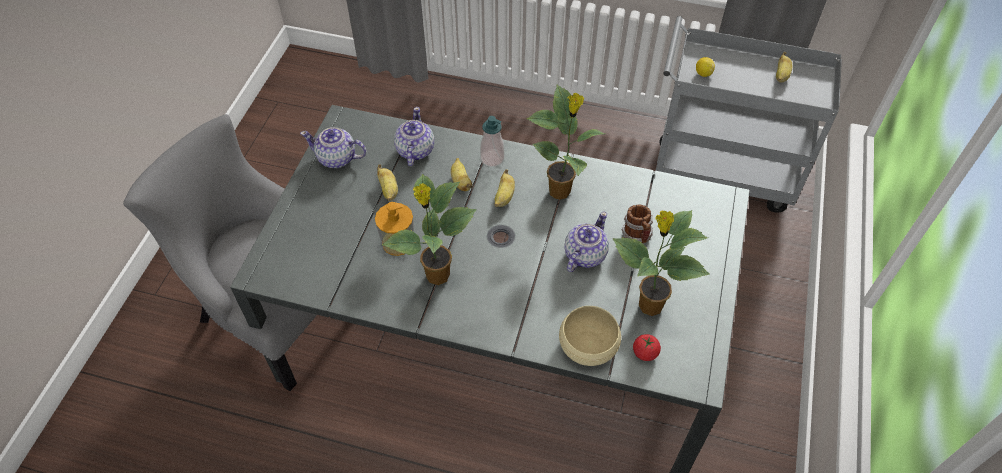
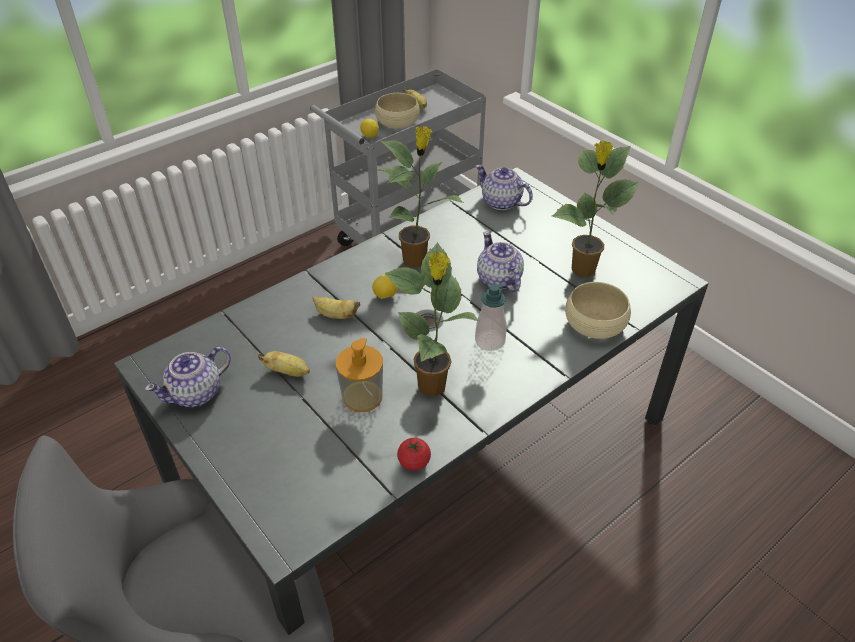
camera: 55 degrees left, 10 degrees down
(414, 151) = (259, 328): teapot -> teapot (501, 202)
(492, 158) = (331, 282): soap dispenser -> soap dispenser (490, 341)
(504, 197) = (385, 296): banana -> lemon
(637, 236) = (507, 242): mug -> none
(645, 353) = (628, 296): tomato -> tomato (414, 462)
(742, 78) = (397, 122): none -> beige bowl

